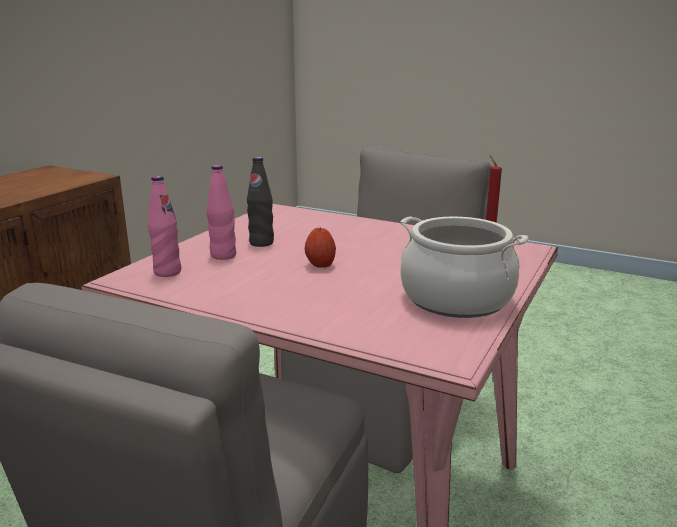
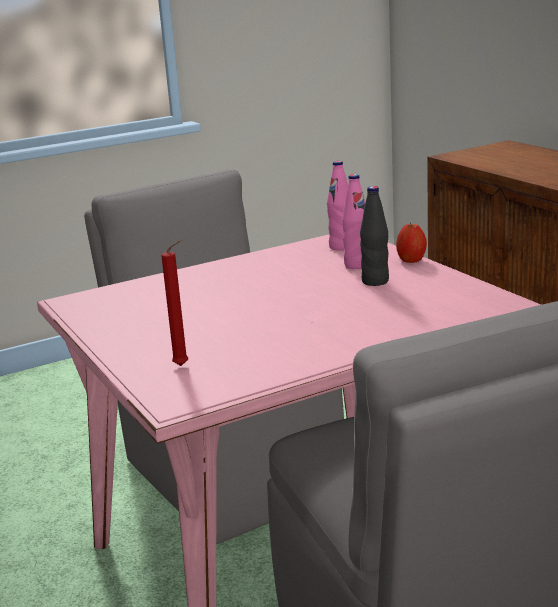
camera: 125 degrees right, 0 degrees up
(320, 265) = (281, 294): apple -> apple (411, 260)
(456, 299) = (132, 325): cooking pot -> none

